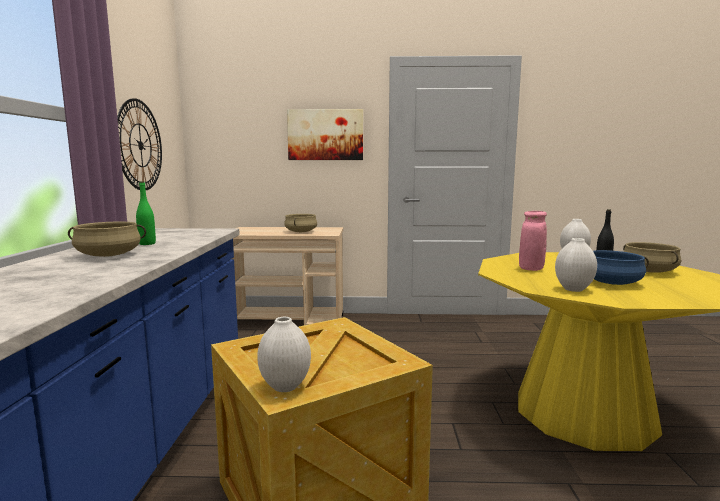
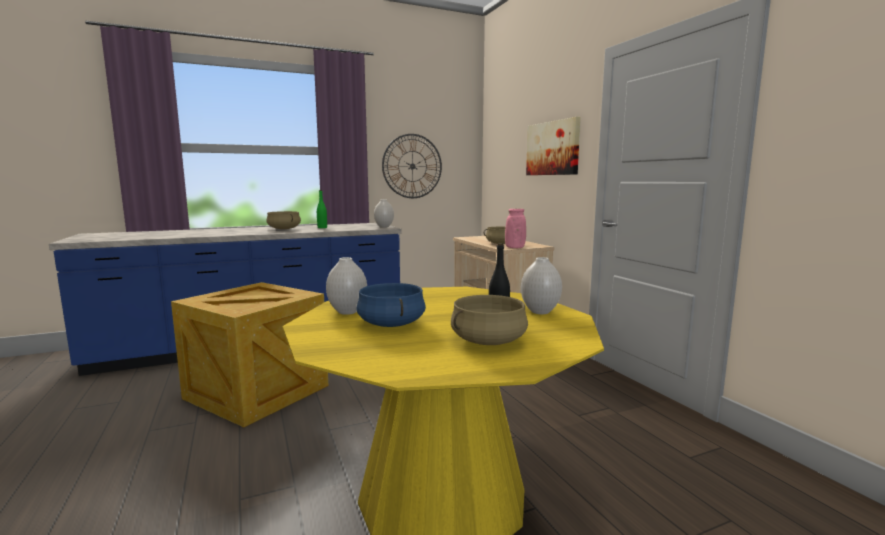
camera: 65 degrees right, 0 degrees up
(285, 386) = (202, 298): white vase -> white vase (384, 227)
(531, 269) = (431, 299): pink vase -> pink vase (515, 247)

